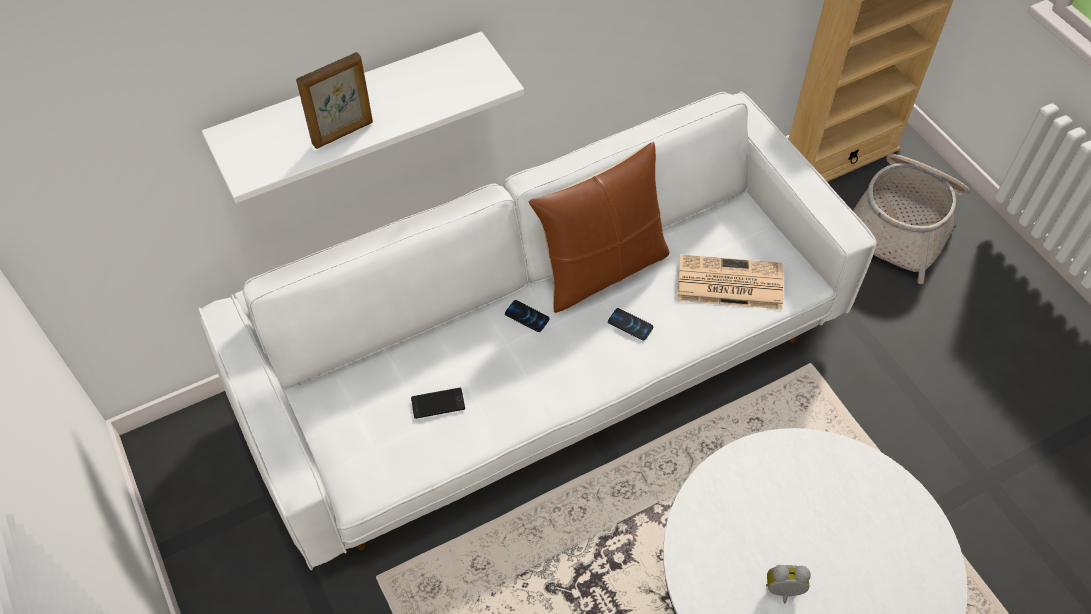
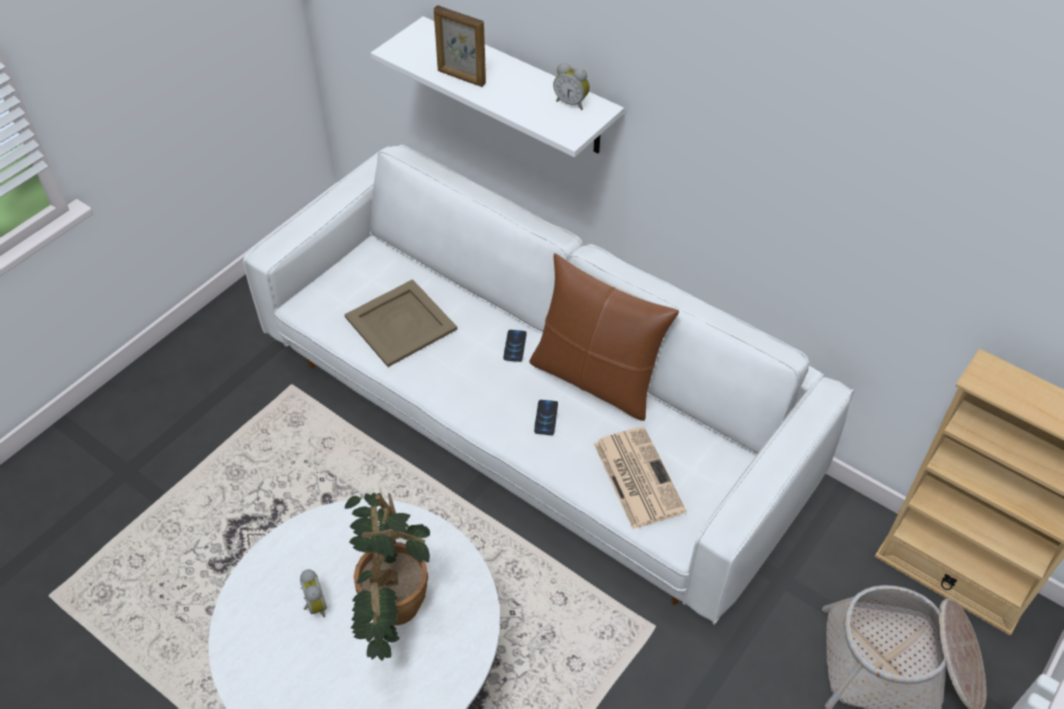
camera: 65 degrees right, 5 degrees down
(438, 403) = (401, 322): phone -> beige tray
(448, 64) = (571, 102): none -> alarm clock
(818, 525) = (392, 615): none -> potted plant

